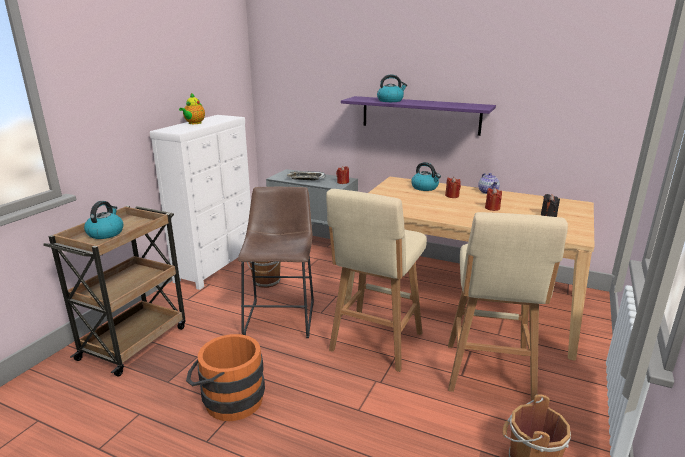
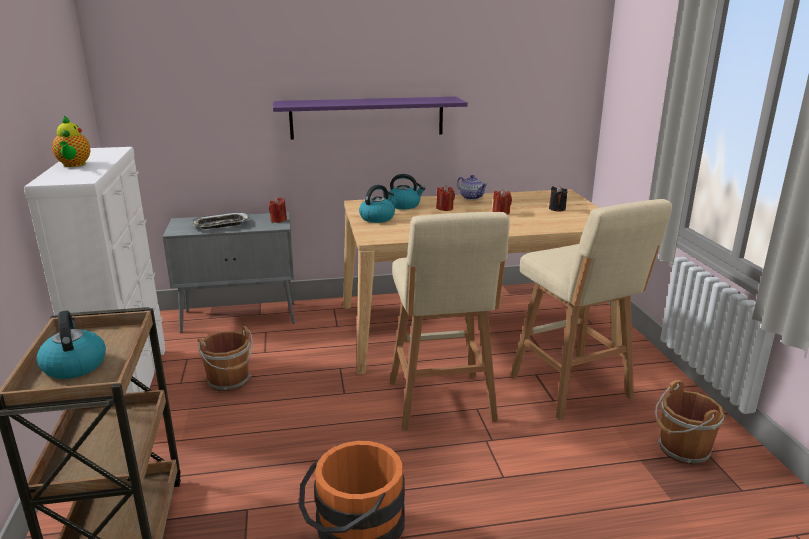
camera: 35 degrees left, 0 degrees up
(281, 316) = (300, 415): brown stool -> none
(390, 100) = (336, 102): kettle -> kettle (377, 218)

